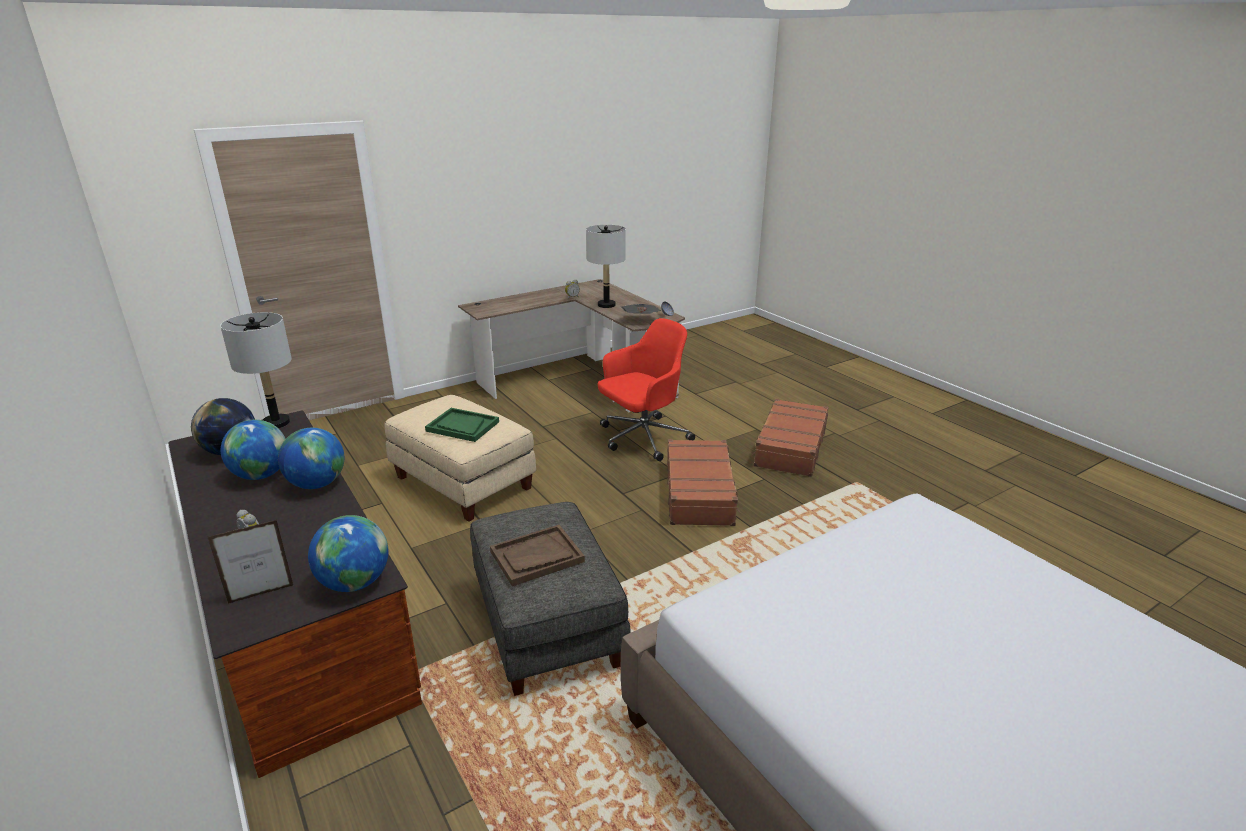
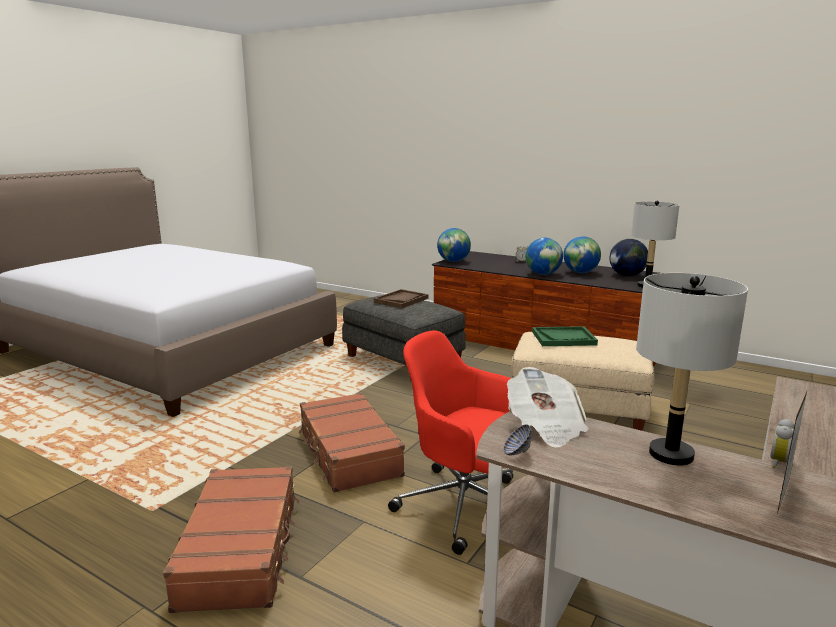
camera: 155 degrees right, 10 degrees down
(261, 594) = (483, 256): picture frame -> picture frame (783, 497)
(642, 438) = (464, 506): red office chair -> red office chair turned 90 degrees clockwise

